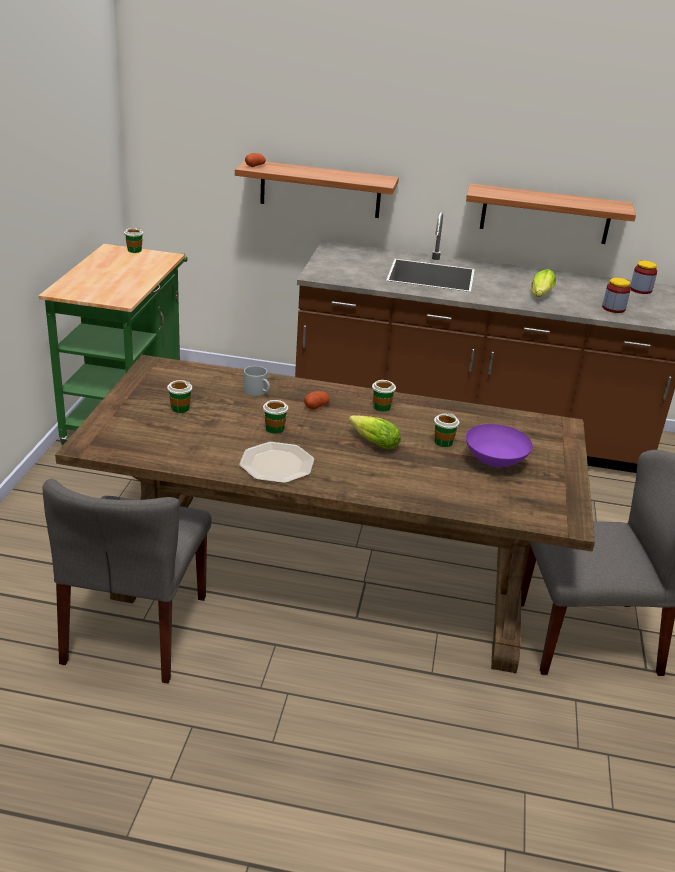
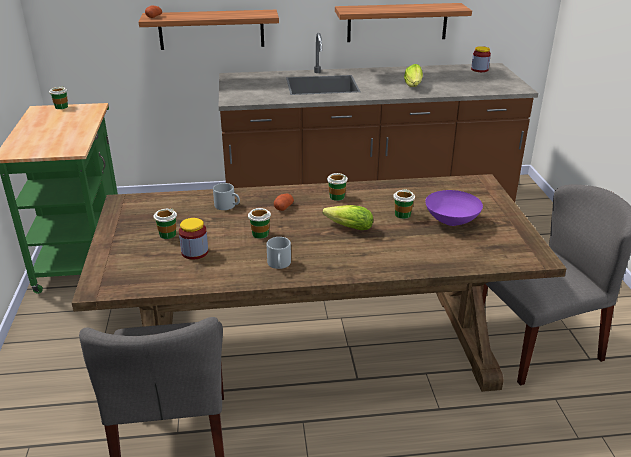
camera: 15 degrees left, 0 degrees up
(276, 464) = (279, 264): plate -> grey mug
(613, 308) = (471, 86): jar -> jar (195, 252)

